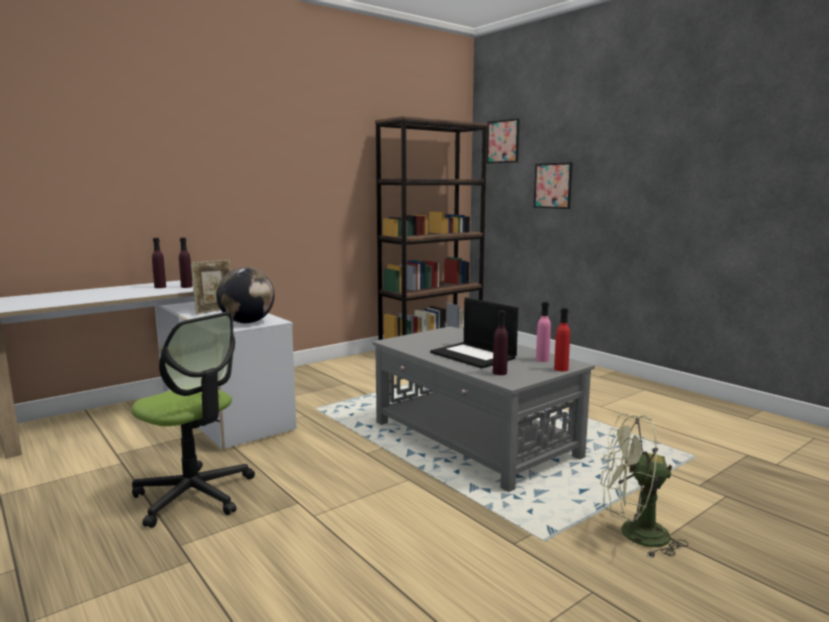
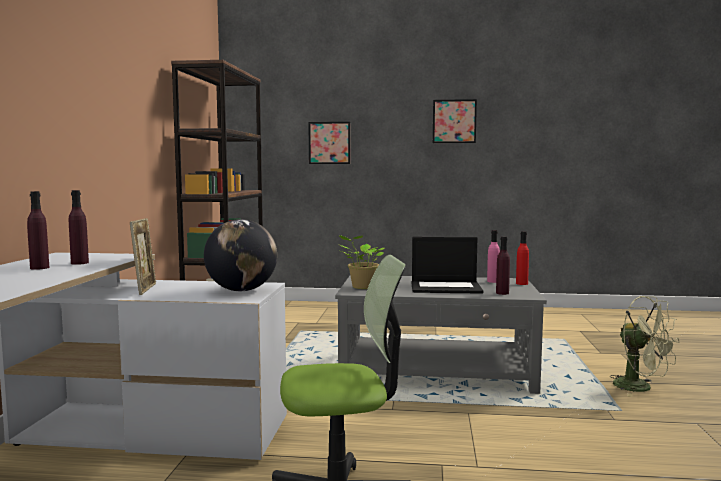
camera: 45 degrees left, 5 degrees down
(413, 339) = (362, 287): none -> potted plant
(503, 141) = (264, 99): picture -> picture (454, 121)
(634, 535) = (641, 388): green fan -> green fan turned 90 degrees counterclockwise

